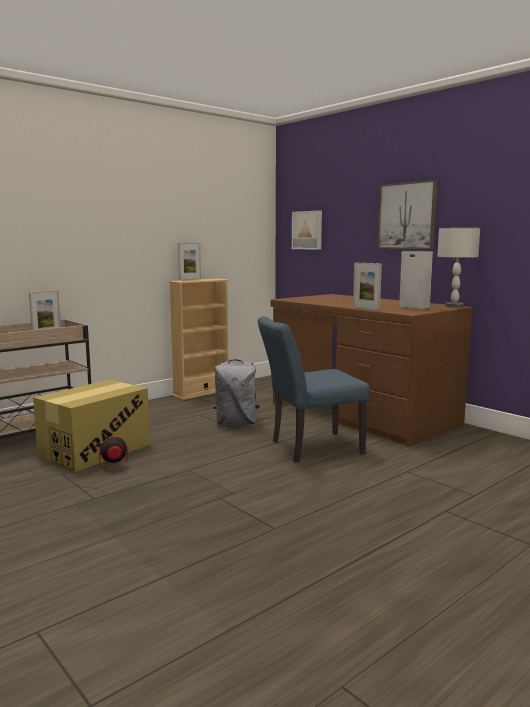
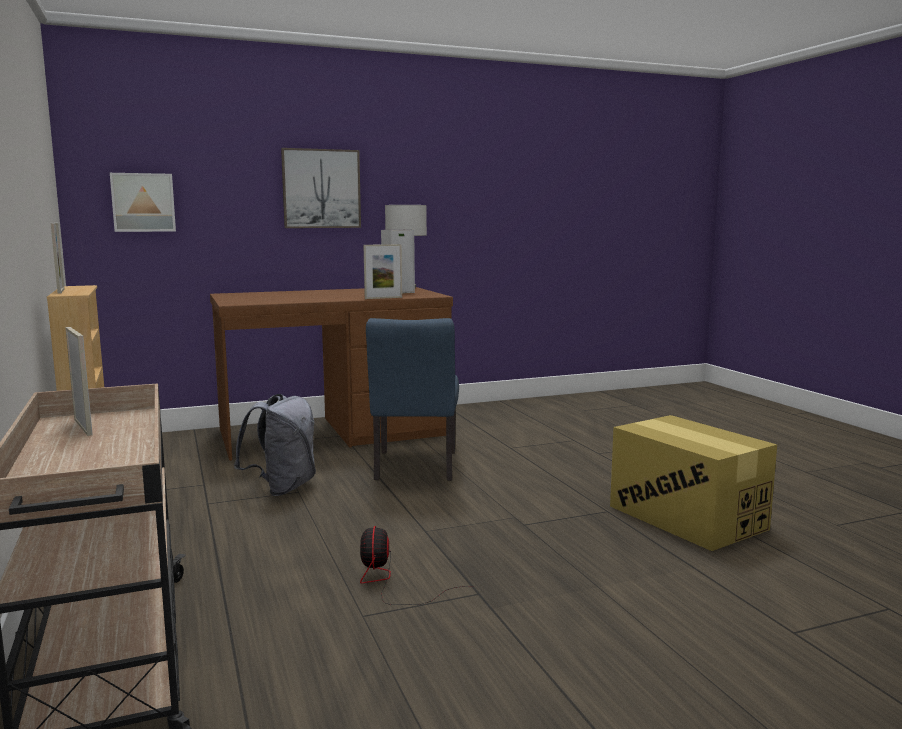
camera: 70 degrees left, 0 degrees up
(95, 450) = (282, 586): cardboard box -> cardboard box (687, 517)

